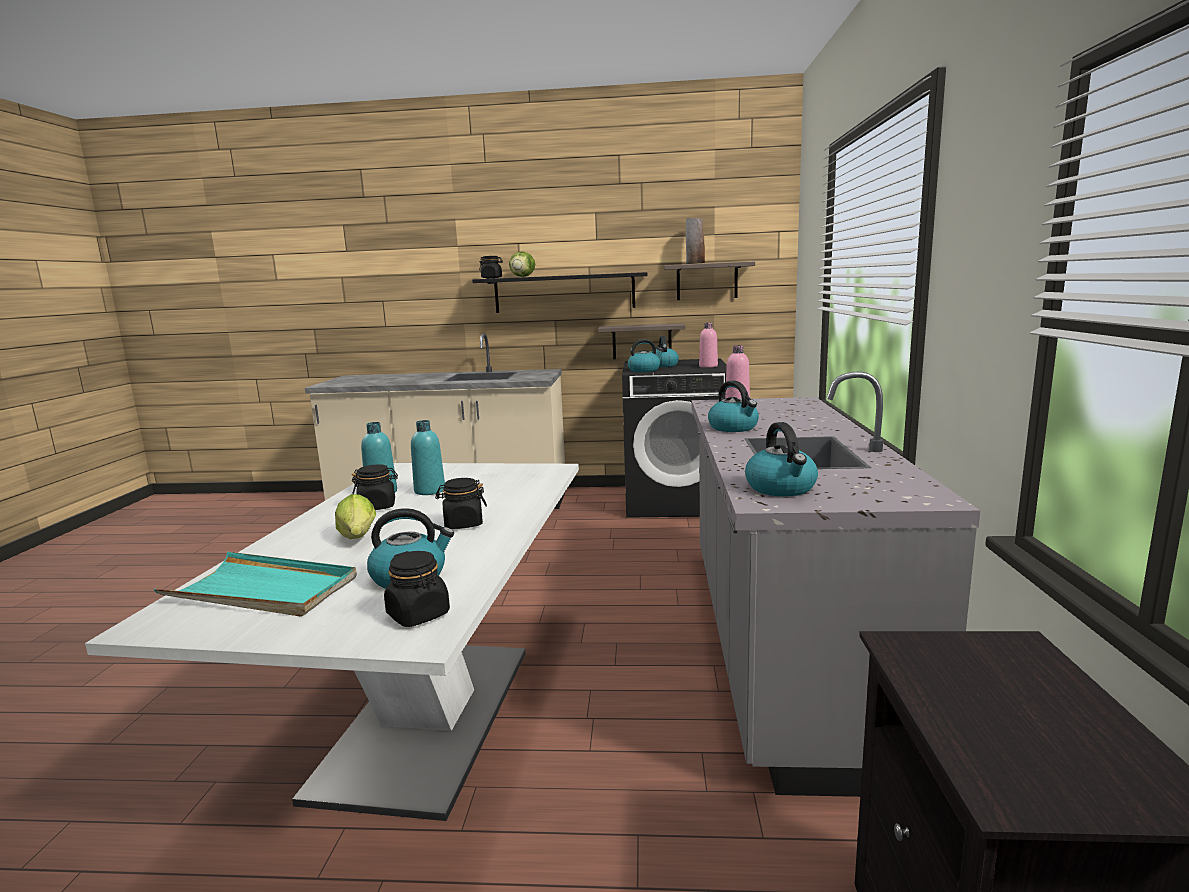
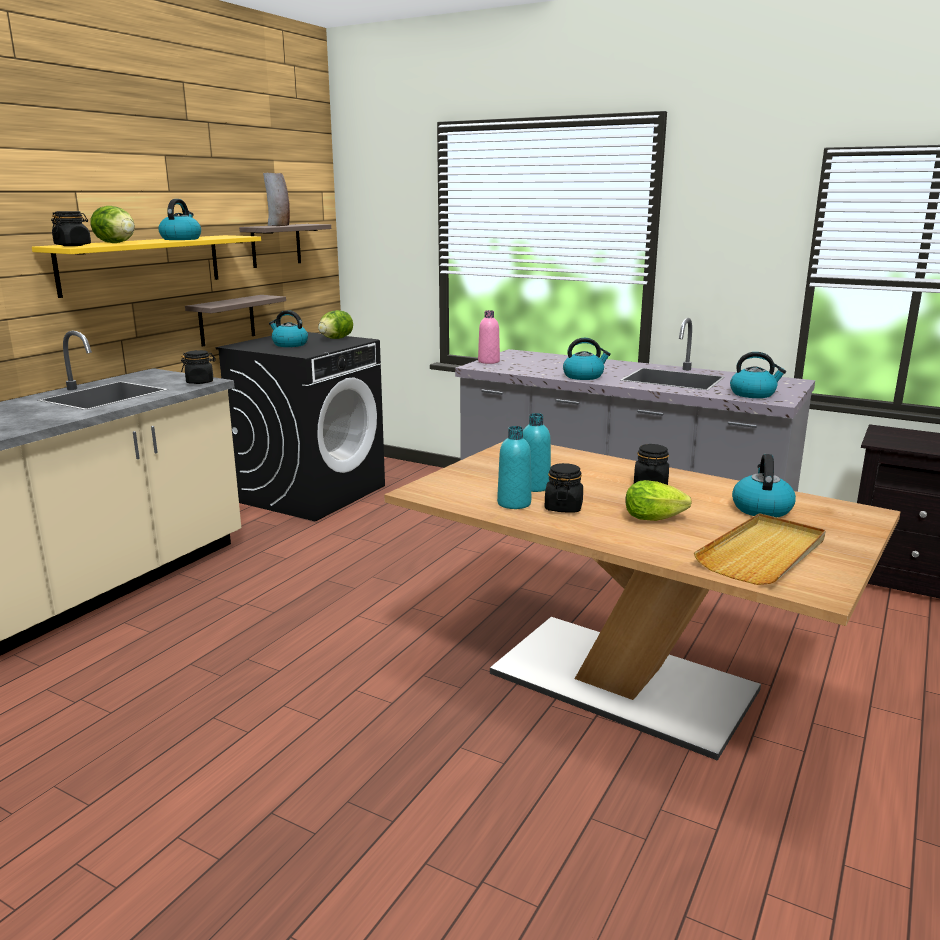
camera: 65 degrees left, 5 degrees up
(262, 590) = (763, 553): turquoise tray -> beige tray
(418, 615) = (832, 511): black jar -> black jar (200, 382)
(428, 717) = (622, 681): white dining table -> brown dining table
(564, 293) = (142, 264): black shelf -> yellow shelf
(644, 370) = (303, 351): kettle -> kettle (181, 239)
(708, 366) = (336, 339): pink bottle -> lettuce

